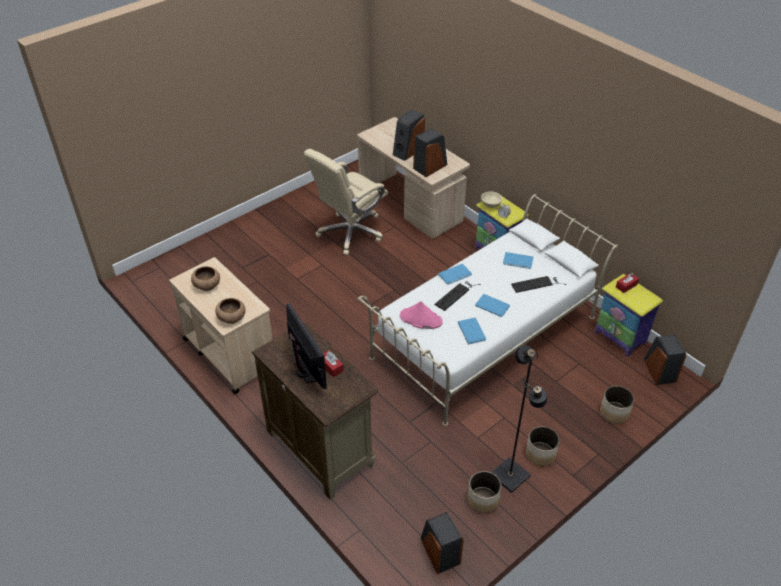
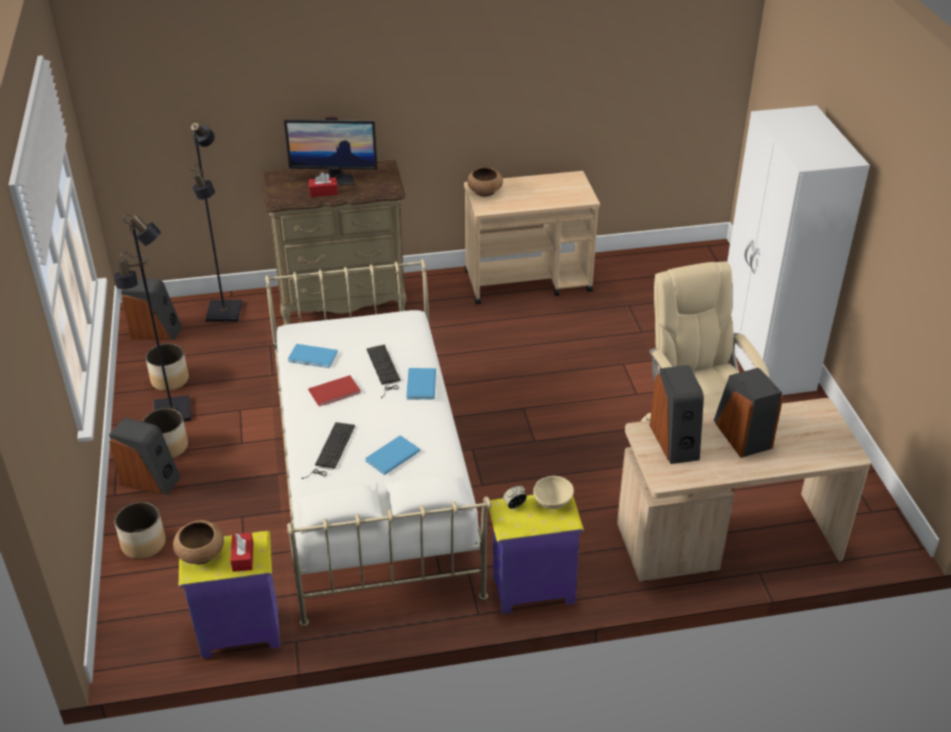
camera: 120 degrees right, 5 degrees down
(207, 285) = (552, 189): brown bowl -> brown bowl (201, 554)
(255, 227) = (764, 360): none -> white wardrobe
(383, 520) = (224, 312): none -> black floor lamp
(420, 319) = (372, 327): pink hat -> none
(492, 305) = (336, 392): blue book -> red book
(659, 371) = (147, 638): speaker -> speaker (150, 480)

